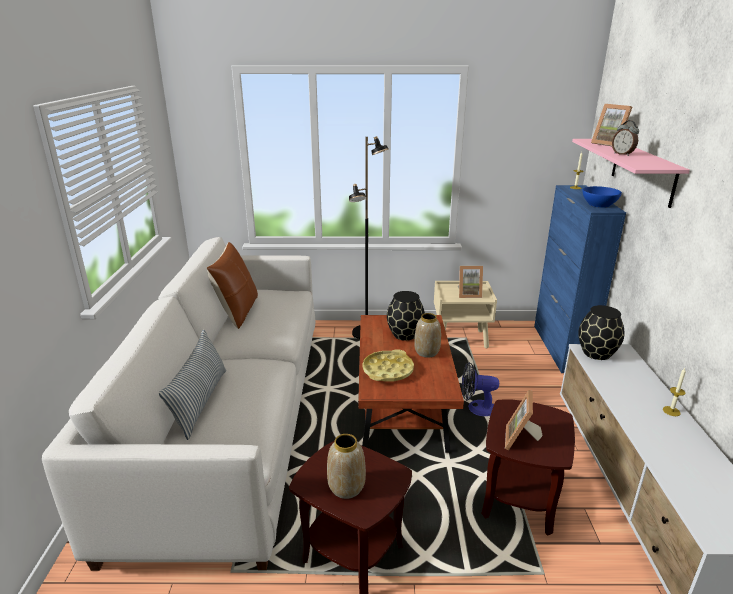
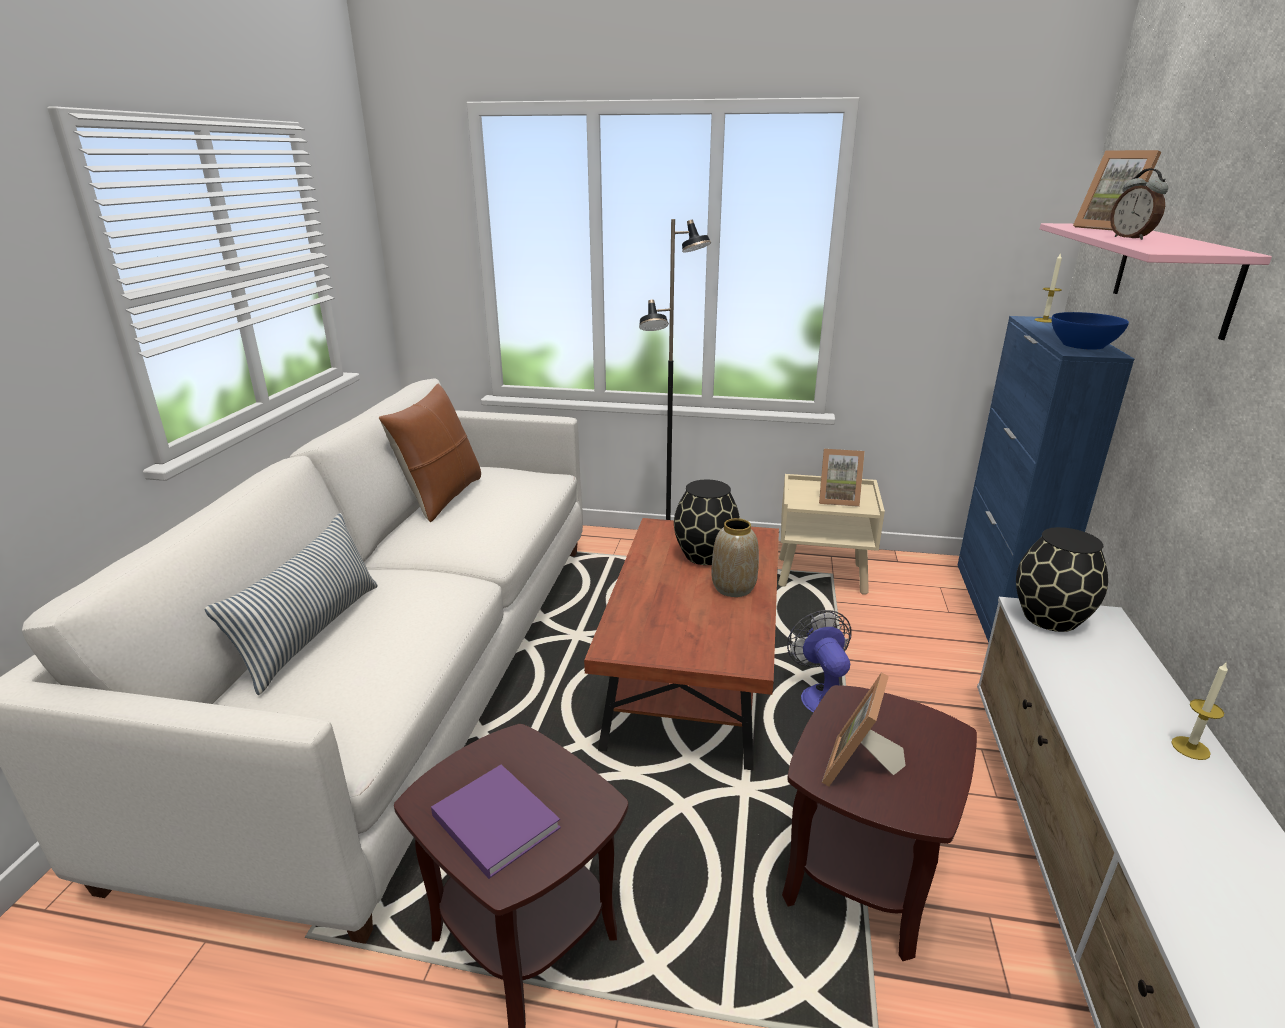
camera: 10 degrees right, 0 degrees up
(346, 487) = (493, 819): vase -> purple book
(388, 370) = (654, 612): yellow tray -> none
(476, 408) = (821, 695): fan -> fan turned 60 degrees clockwise

